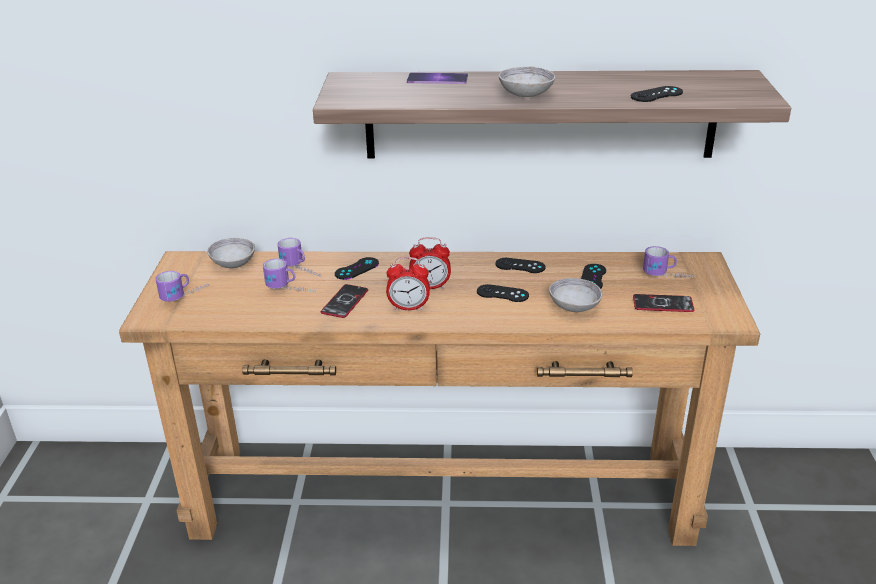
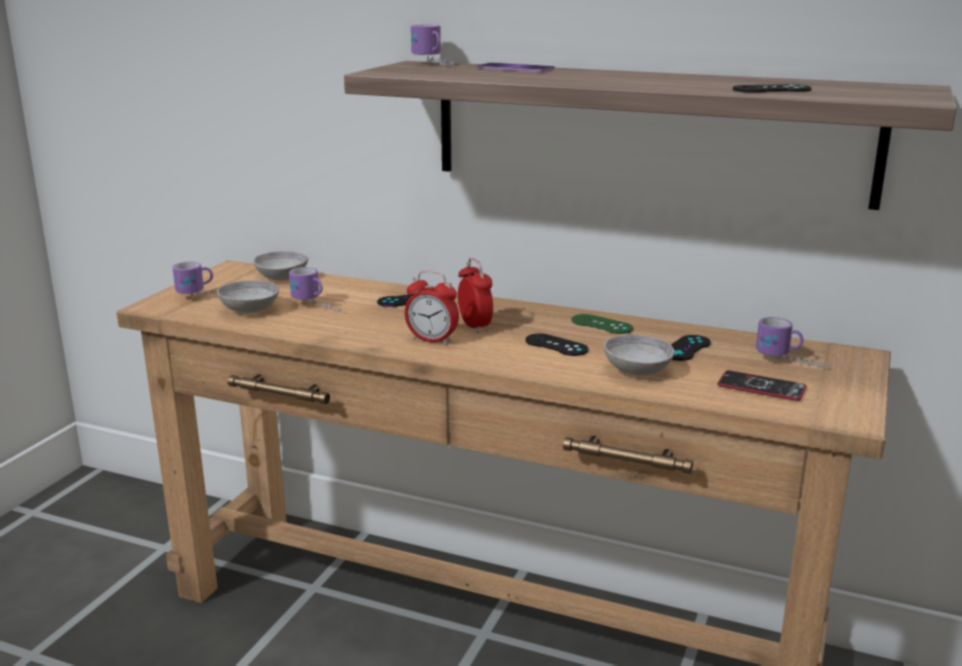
camera: 20 degrees right, 10 degrees down
(301, 271) = (345, 293): mug -> mug (435, 65)
(345, 302) = (365, 324): phone -> none
(430, 286) = (475, 326): alarm clock -> alarm clock turned 135 degrees counterclockwise
(520, 266) = (601, 324): black game controller -> green game controller
(526, 94) = (601, 80): grey bowl -> grey bowl (249, 310)

